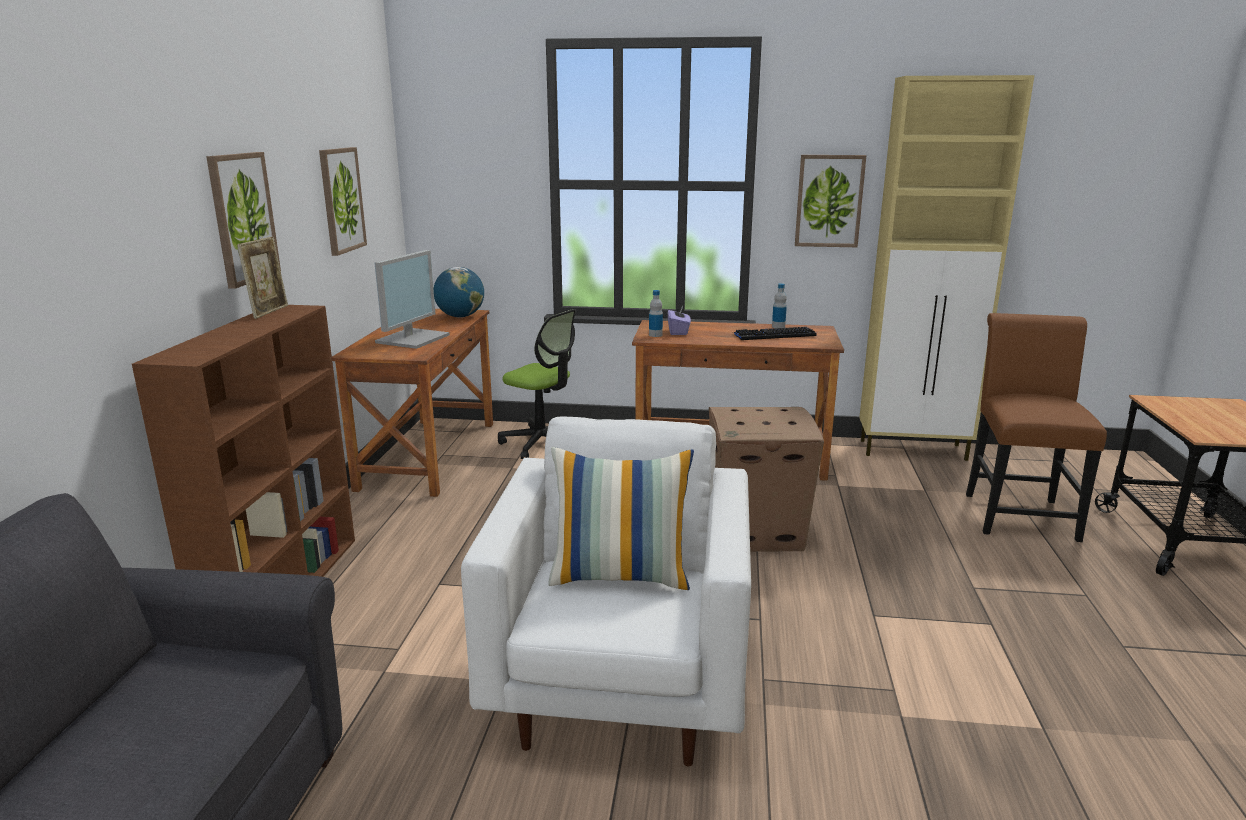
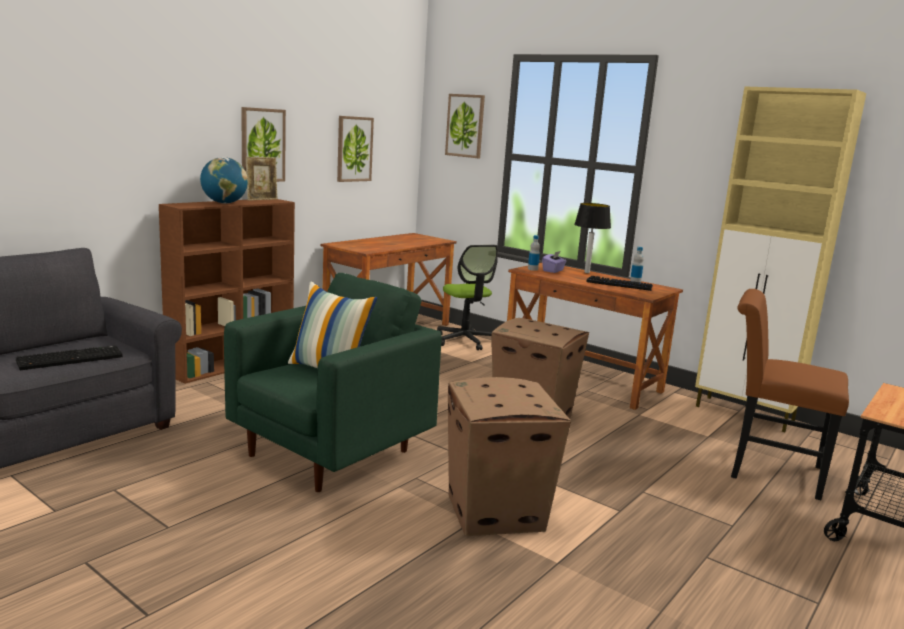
camera: 30 degrees right, 5 degrees down
(174, 730) = (71, 358): none -> keyboard
(413, 338) = (380, 244): monitor -> none
(460, 316) = (431, 240): globe -> globe (224, 203)
(620, 688) = (331, 453): white armchair -> green armchair
(712, 325) = (587, 272): none -> table lamp
(829, 201) = (699, 187): picture -> picture (465, 125)
(903, 688) = (496, 513): none -> cardboard box
(1017, 512) = (767, 470): brown chair -> brown chair turned 105 degrees counterclockwise

